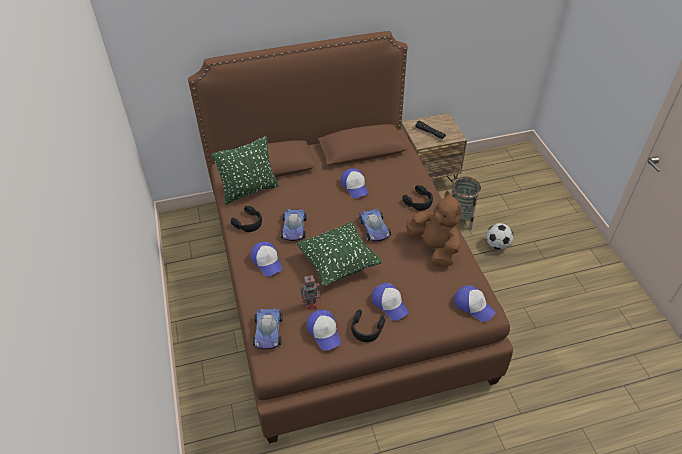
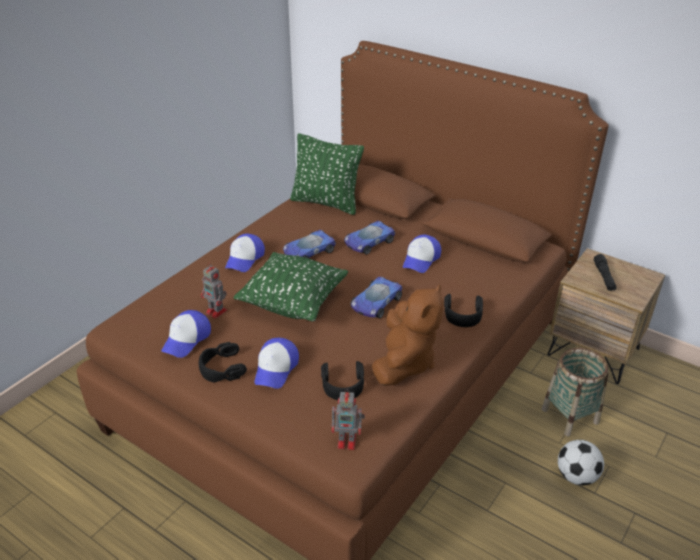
camera: 50 degrees right, 10 degrees down
(248, 222) = (283, 223): black headphones -> black headphones (343, 385)
(268, 332) = (153, 303): toy car -> toy car (368, 242)
(473, 306) = (348, 441): cap -> toy robot

